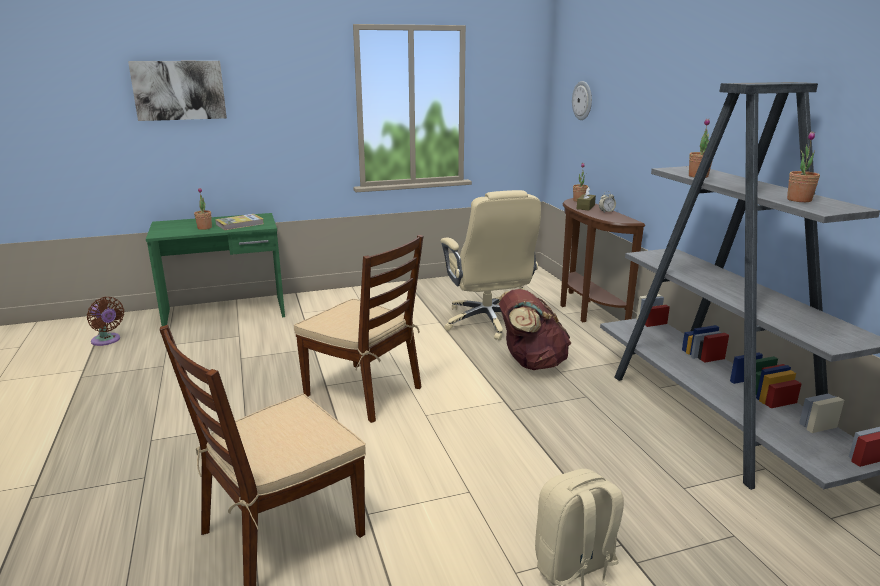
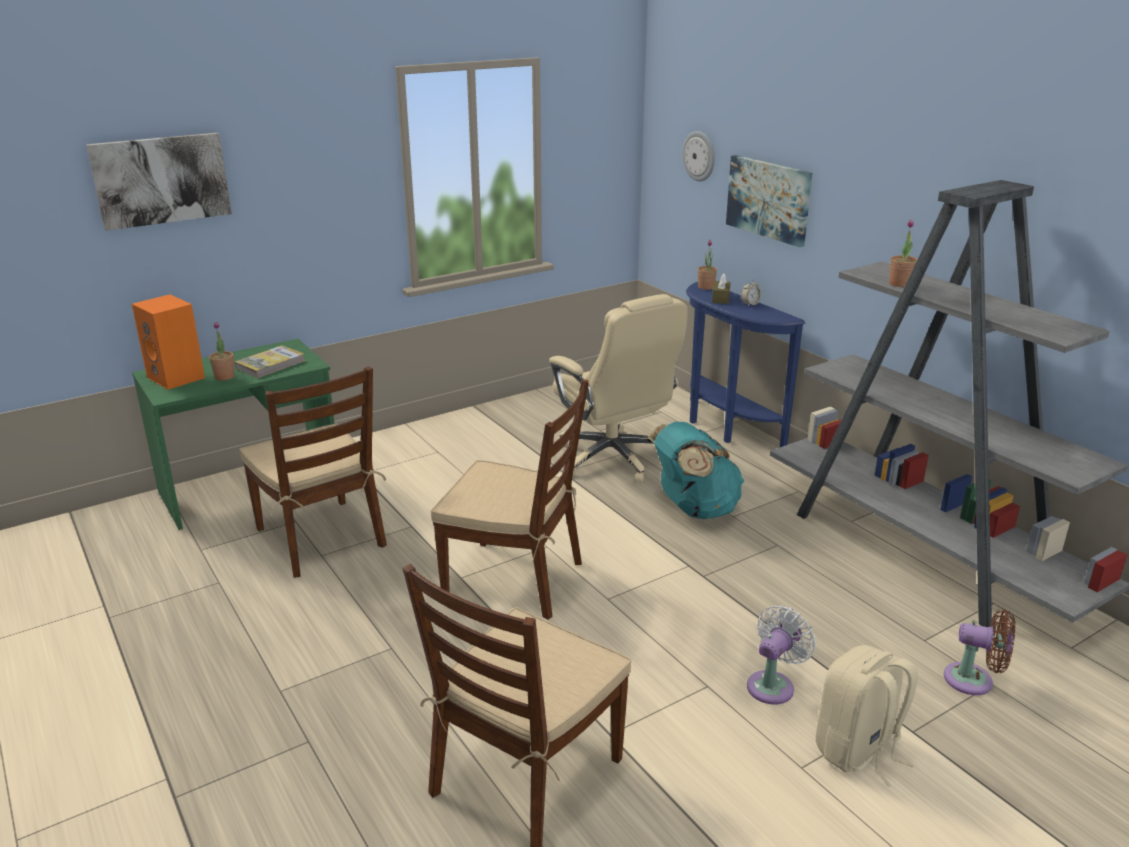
camera: 15 degrees left, 5 degrees up
(107, 340) = (105, 555): brown fan -> brown fan (974, 681)
(175, 226) = (177, 377): none -> orange speaker
(248, 348) = (321, 538): none -> brown chair
(526, 500) = (773, 685): none -> white fan
(531, 363) = (694, 509): brown backpack -> turquoise backpack
(585, 312) = (724, 427): brown console table -> blue console table
(625, 128) = (769, 199): none -> picture
(799, 200) = (1027, 320): potted plant -> none

